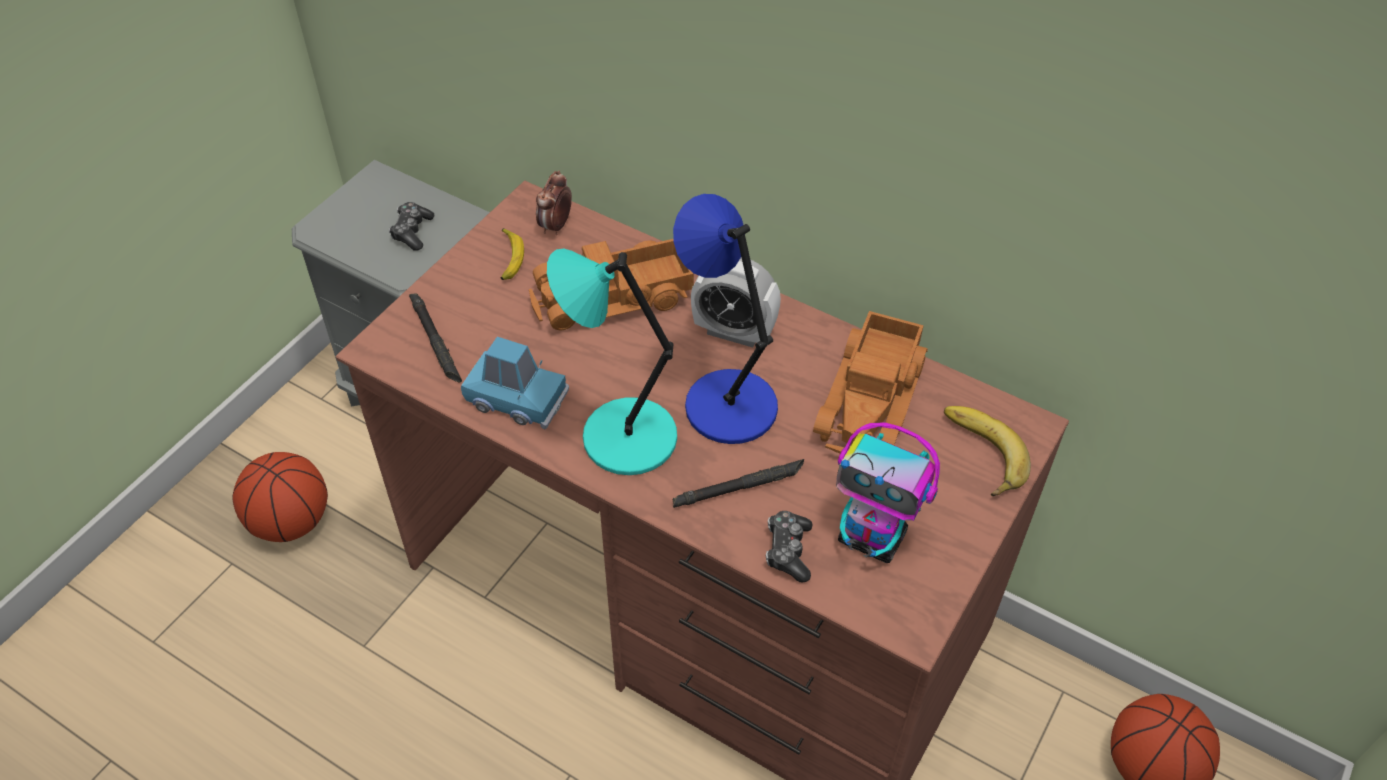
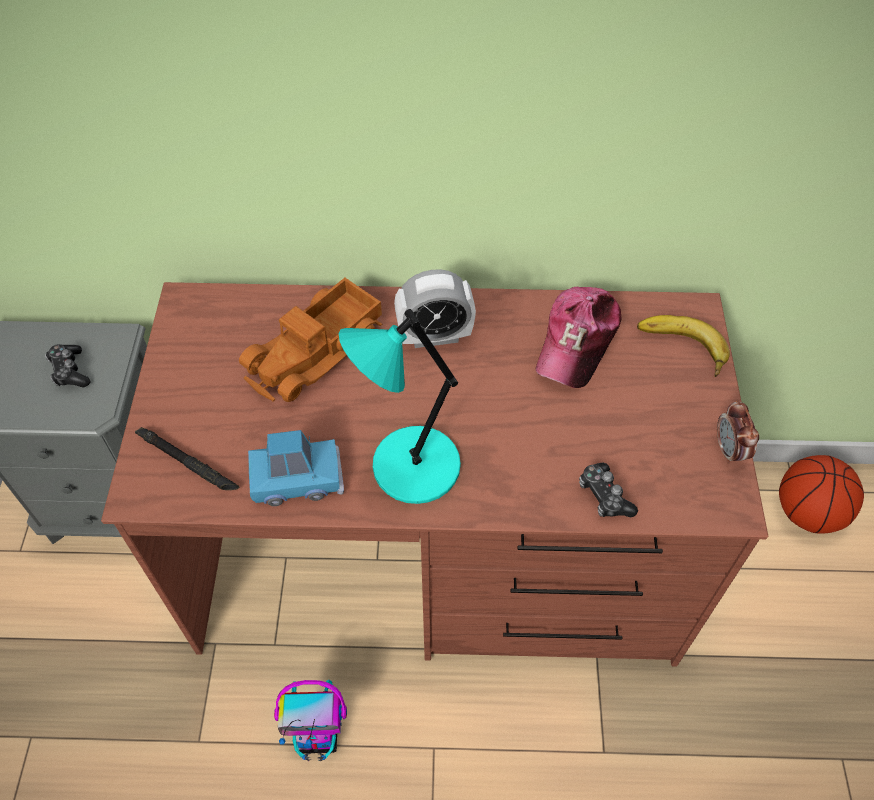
camera: 30 degrees left, 5 degrees up
(291, 522) = (64, 671): basketball -> none
(509, 258) = (201, 357): banana -> none
(556, 226) = (222, 311): alarm clock -> alarm clock (729, 450)
(726, 404) = (472, 399): blue table lamp -> none
(739, 487) = (531, 463): black flashlight -> none
(873, 399) = (577, 342): toy truck -> cap
(873, 538) = (656, 453): toy robot -> toy robot (319, 736)

